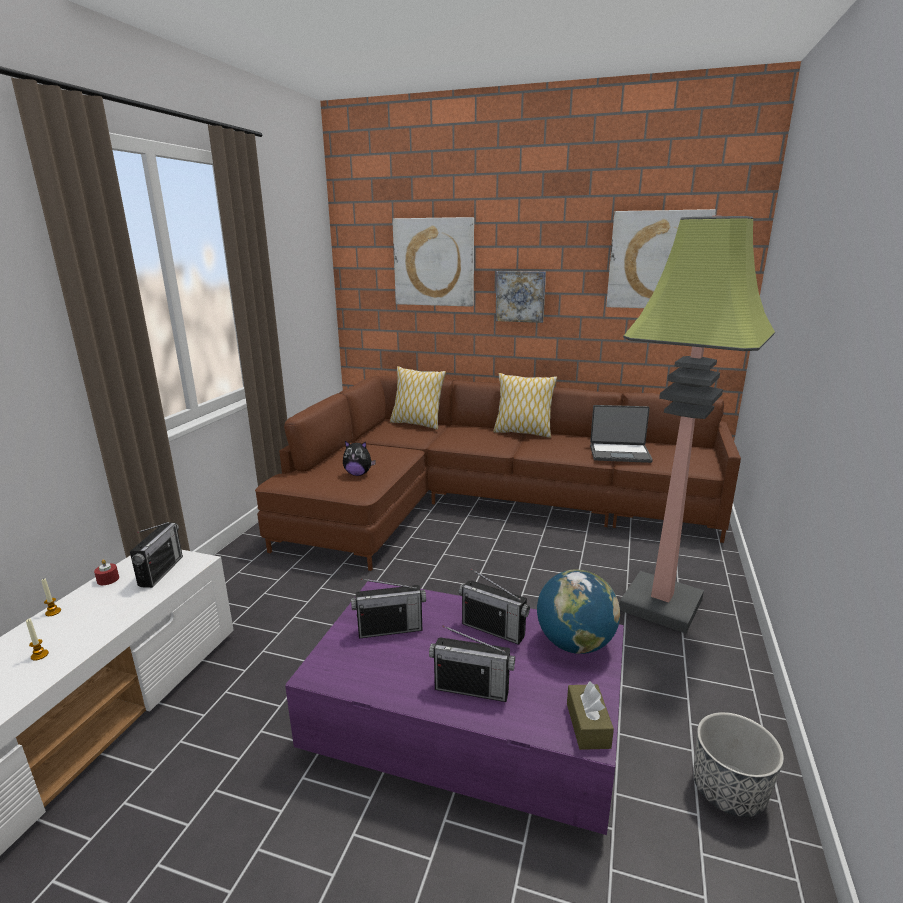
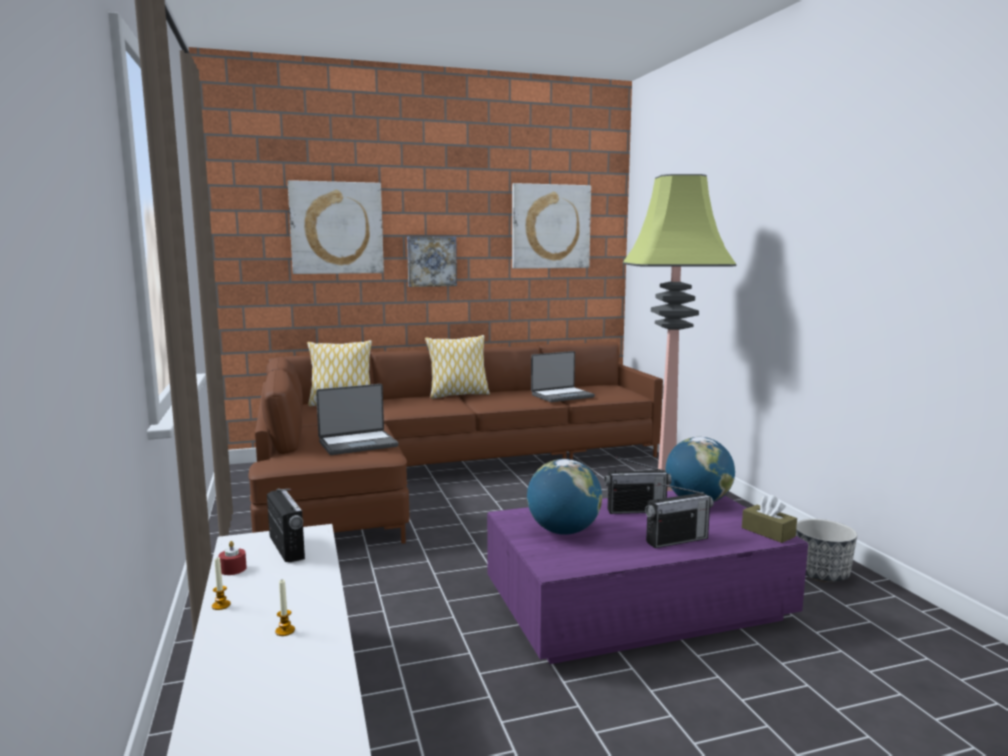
camera: 35 degrees left, 10 degrees down
(358, 474) = (358, 444): plush toy -> laptop
(390, 629) = (563, 531): radio -> globe

